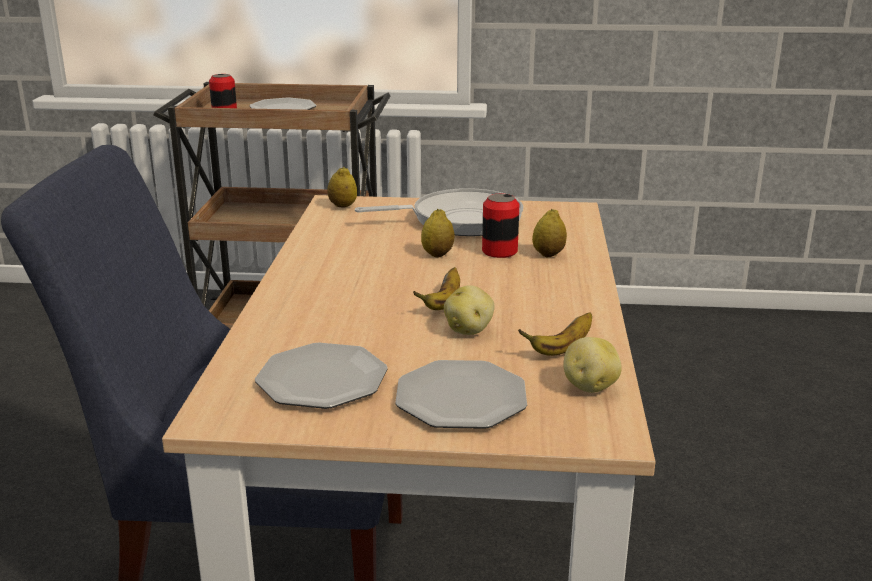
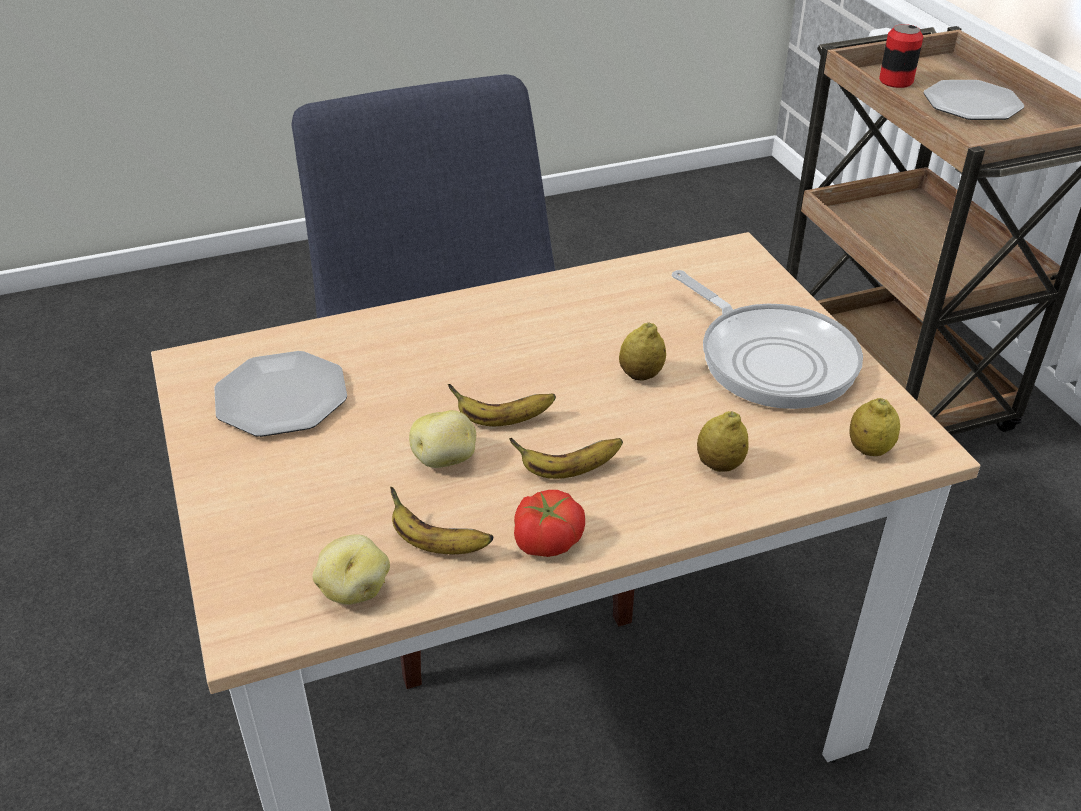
camera: 65 degrees right, 15 degrees up
(342, 206) = (729, 262): lemon -> lemon (869, 449)
(459, 399) = (281, 497): plate -> none
(499, 251) = (693, 421): can -> none
(517, 294) = (568, 471): none -> banana
(581, 314) = (546, 540): none -> tomato

